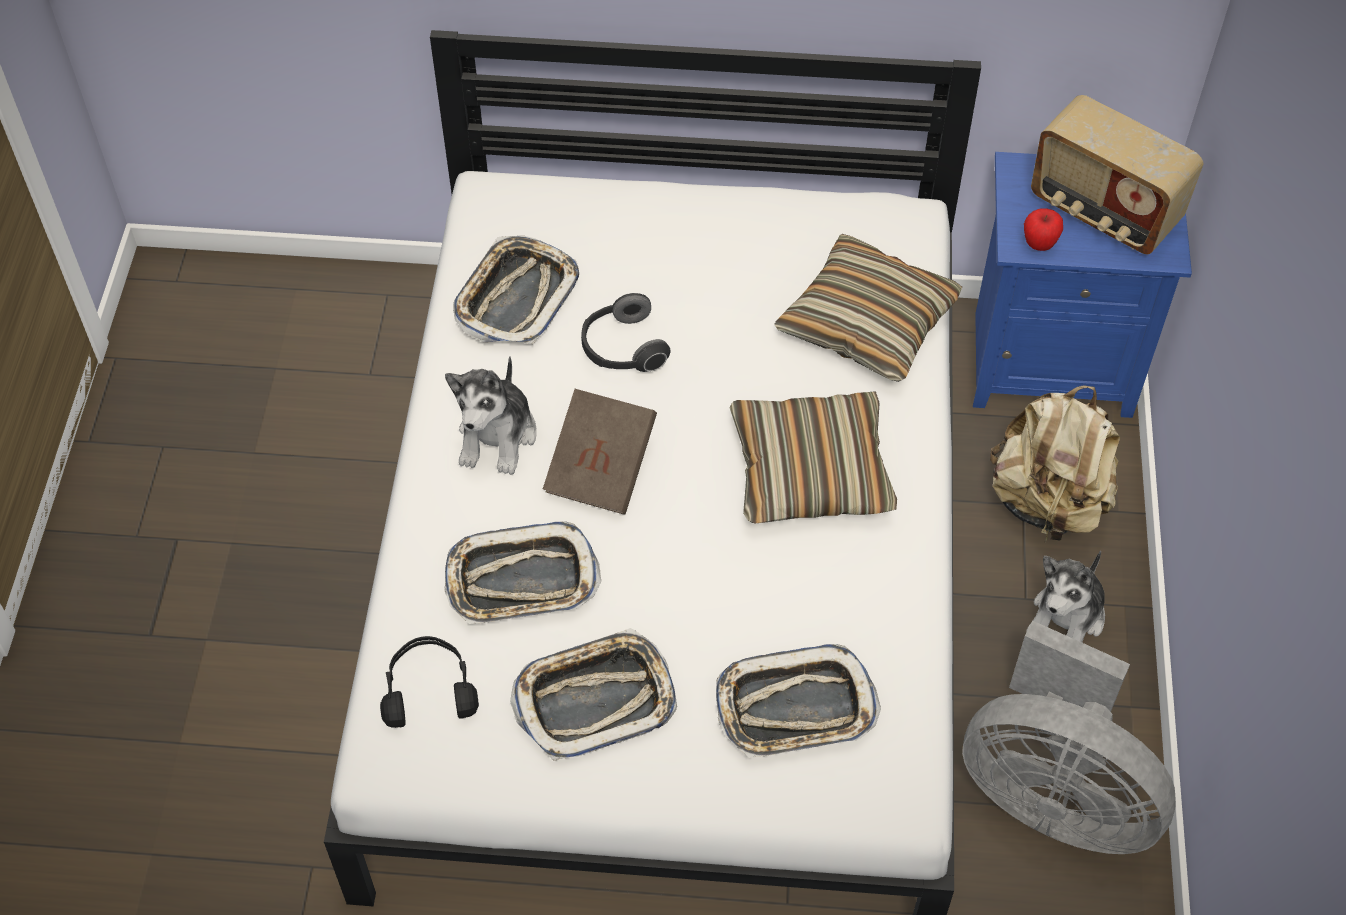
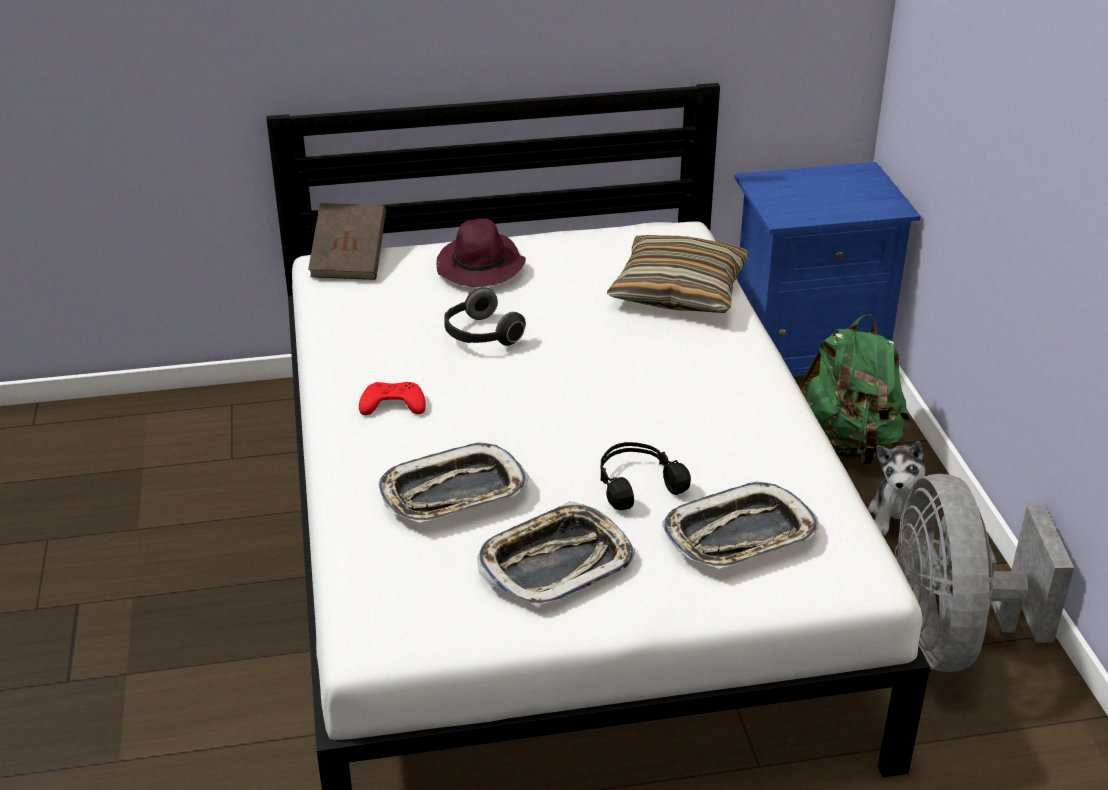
camera: 15 degrees left, 20 degrees down
(429, 688) = (394, 582): black headphones -> black headphones (636, 484)
(497, 436) = (393, 405): plush toy -> red game controller
(516, 297) = (375, 318): tray -> none
(601, 468) = (494, 410): brown book -> brown book (350, 261)
(656, 237) = (481, 267): none -> purple hat
(810, 471) = (676, 384): pillow -> none
(1039, 244) = (796, 216): apple -> none
(1048, 502) = (846, 446): beige backpack -> green backpack
(1052, 795) = (951, 637): grey fan -> grey fan turned 75 degrees clockwise
(1103, 212) = (835, 193): radio -> none

